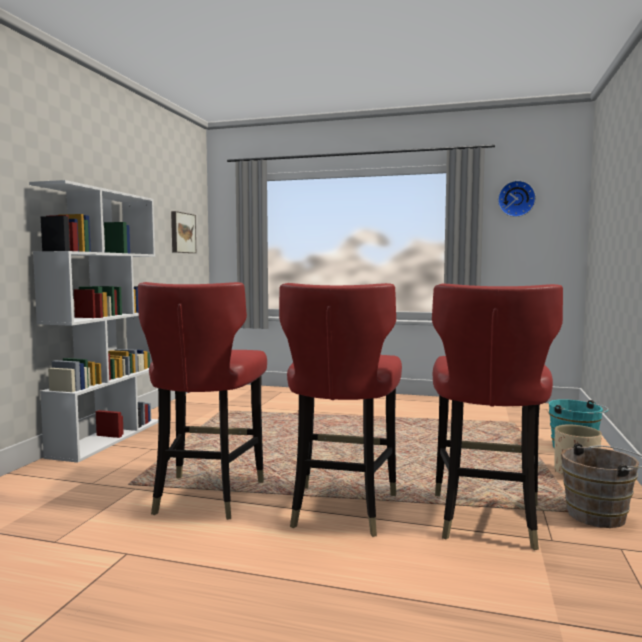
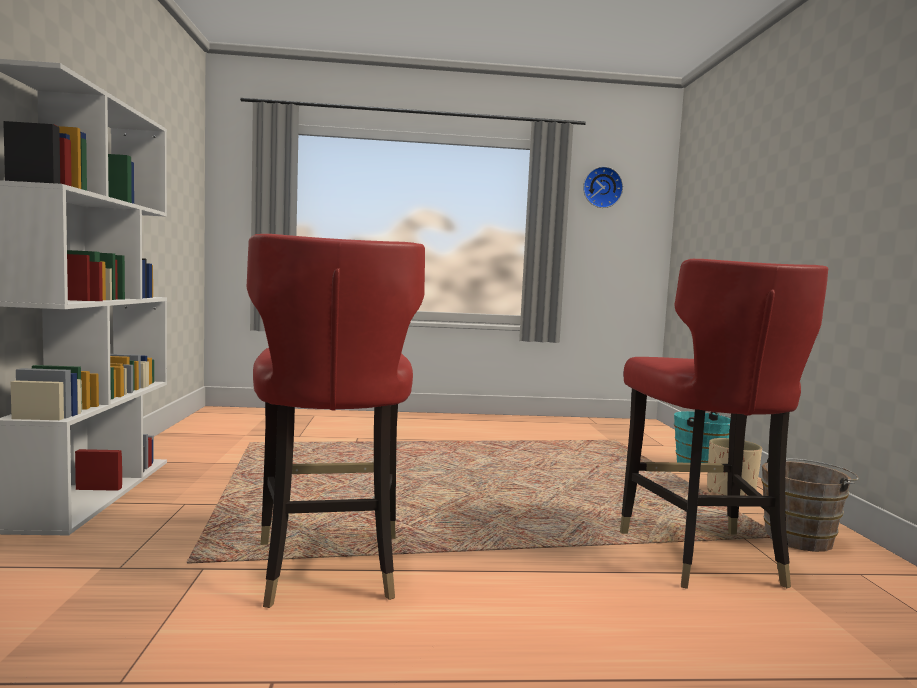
camera: 20 degrees left, 0 degrees up
(182, 233) = (178, 191): picture -> none
(341, 508) = (528, 563): red chair -> none

